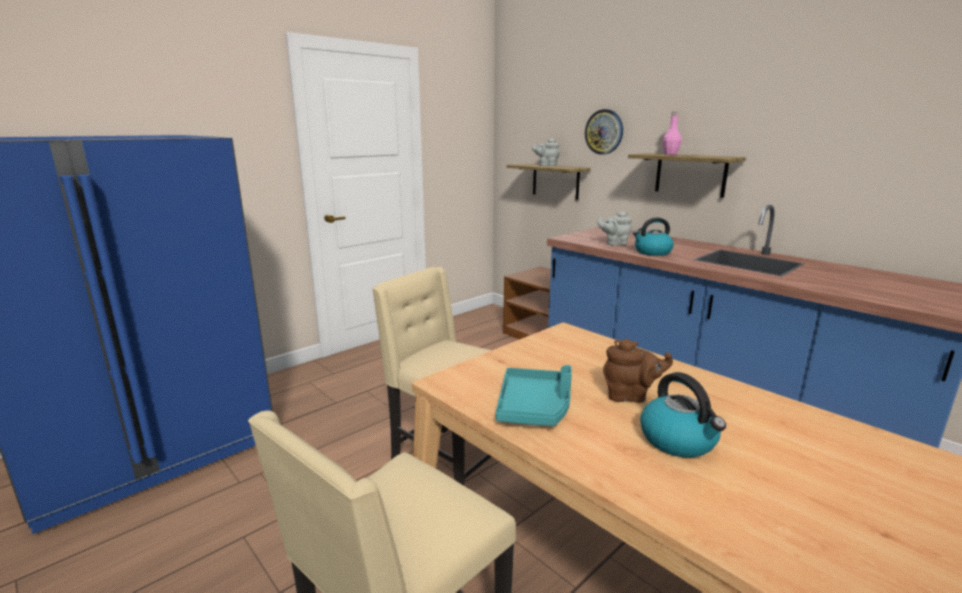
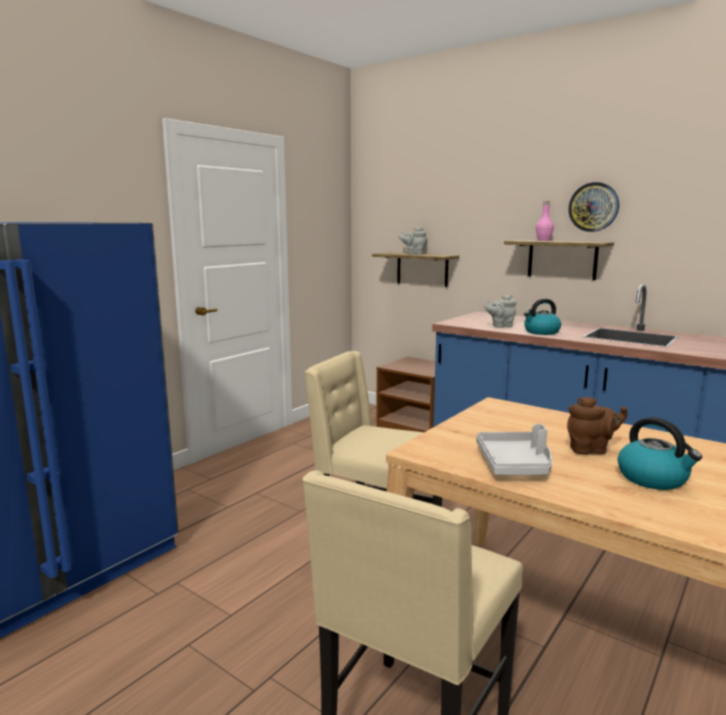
camera: 10 degrees left, 5 degrees down
(535, 407) = (515, 464): turquoise tray -> grey tray
(604, 132) = (473, 220): wall clock -> wall clock (593, 207)

